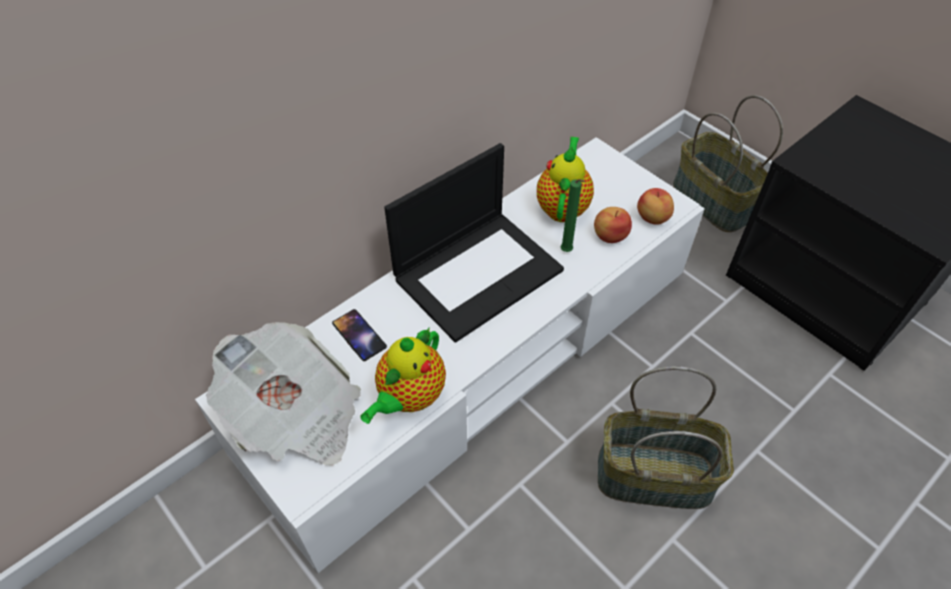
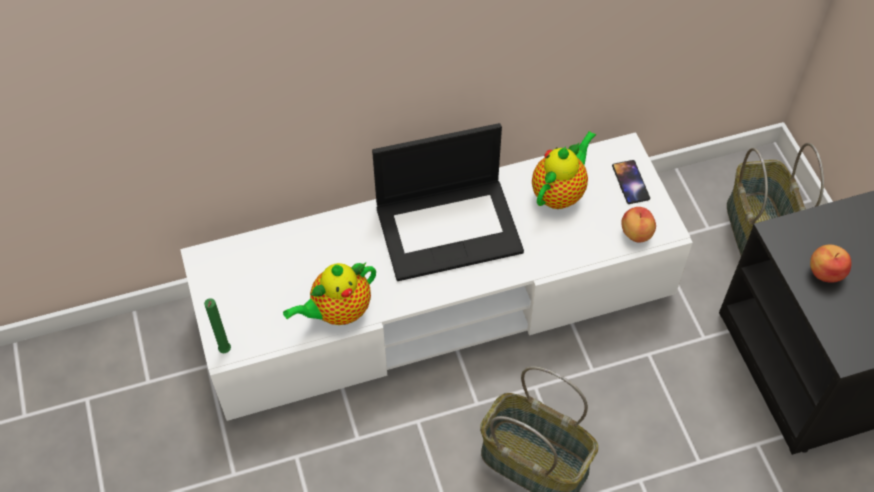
camera: 25 degrees right, 5 degrees up
(295, 415) = (247, 291): newspaper -> none
(359, 335) = (324, 245): phone -> phone (630, 182)
(567, 252) = (537, 237): green candle -> green candle (225, 352)
(610, 235) = (585, 236): apple -> apple (825, 272)

